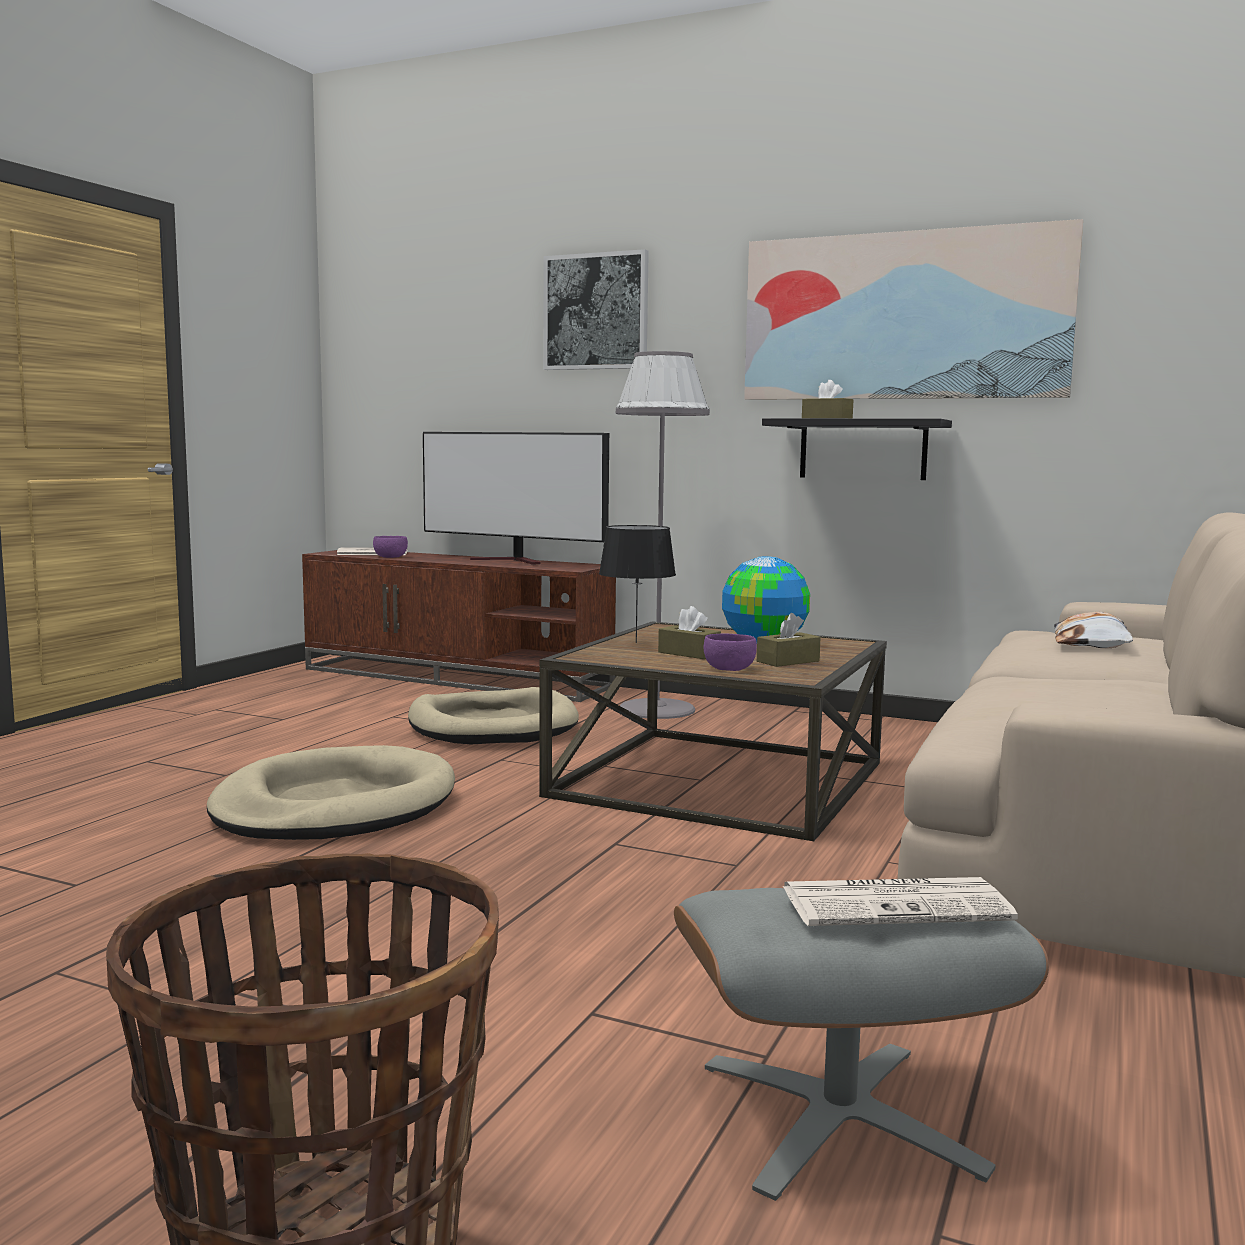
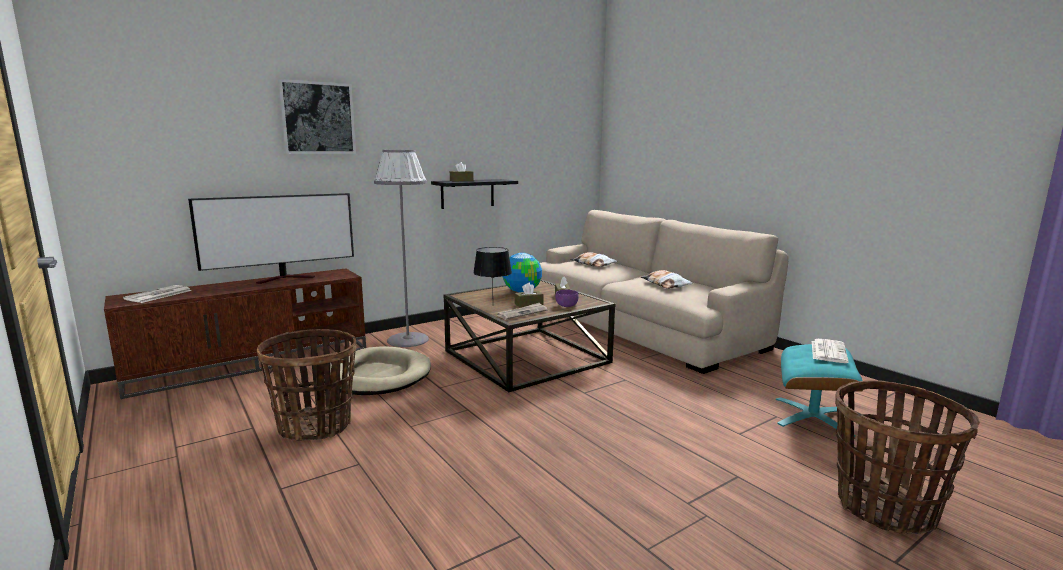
camera: 60 degrees left, 5 degrees up
(309, 737) = (315, 426): none -> basket
(335, 805) = (464, 440): beige dog bed -> none
(390, 557) = (193, 294): purple bowl -> none
(623, 656) = (522, 313): none -> newspaper
(839, 1117) = (813, 417): grey ottoman -> turquoise ottoman
(903, 316) = (480, 132): picture -> none
(1062, 693) = (665, 284): none -> pillow

